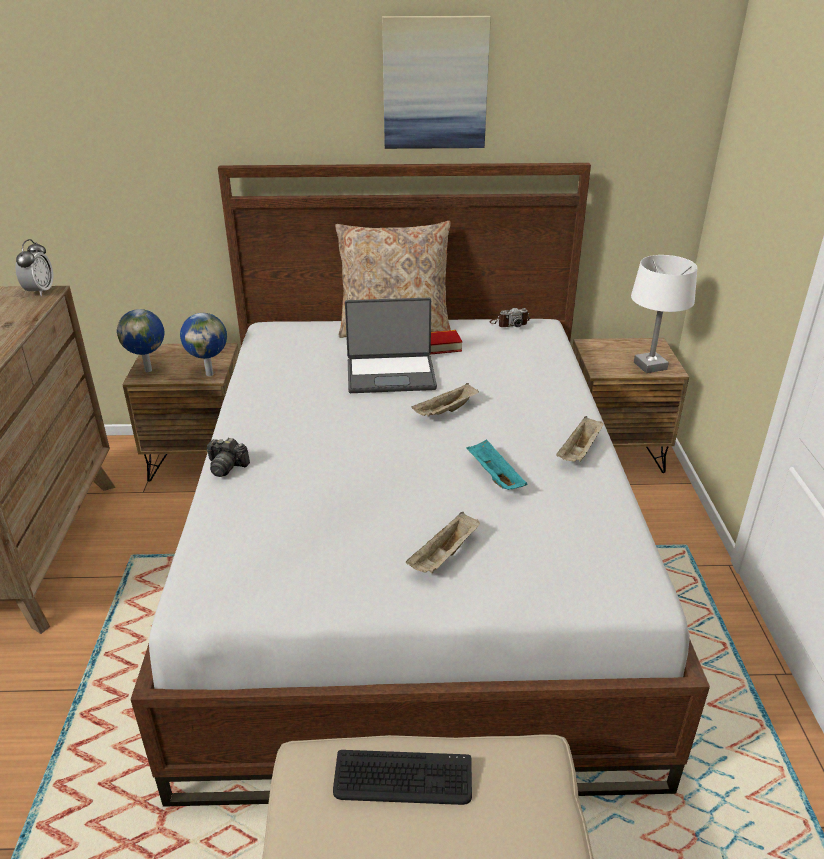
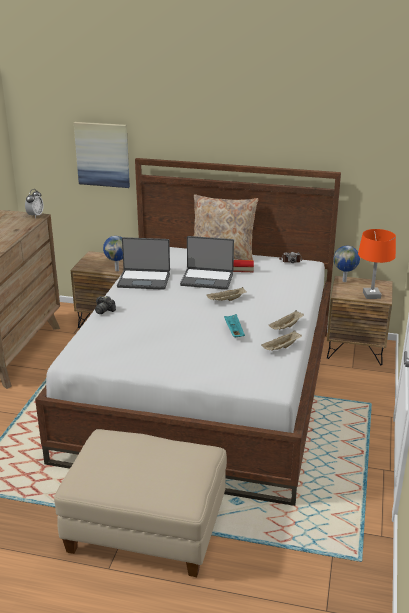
camera: 15 degrees right, 5 degrees down
(149, 370) = (86, 264): globe -> globe (344, 281)
(278, 391) = (144, 280): none -> laptop
(403, 779) = (140, 446): keyboard -> none
(435, 83) = (254, 123): picture -> picture (102, 154)
(444, 556) = (189, 360): beige tray -> beige tray (281, 348)
(650, 366) = (371, 295): white table lamp -> orange table lamp

